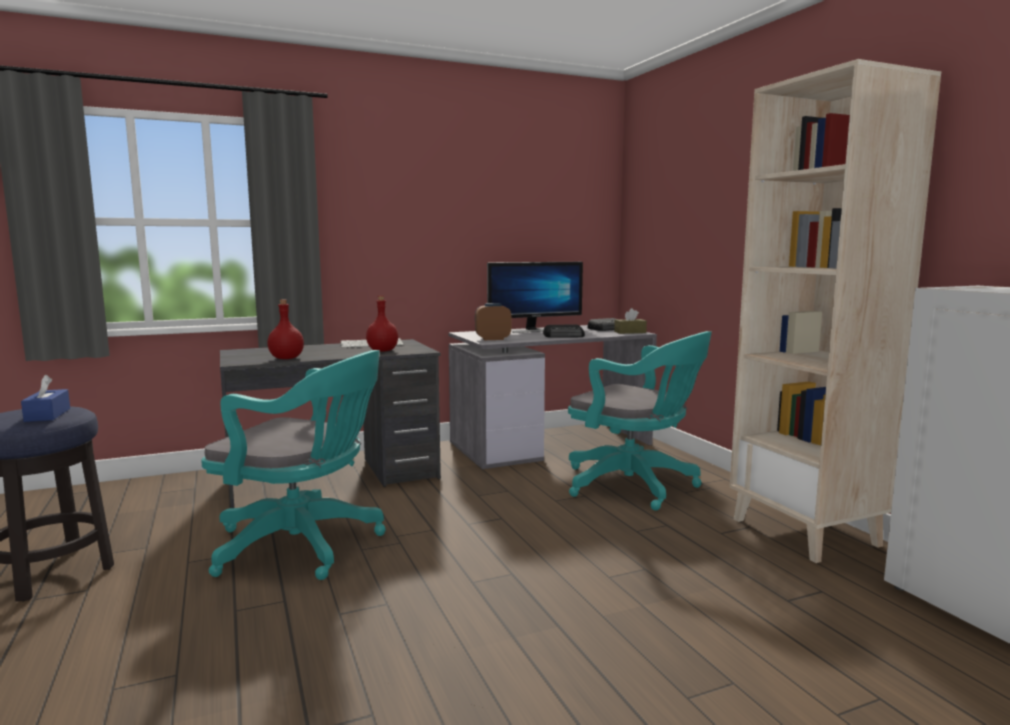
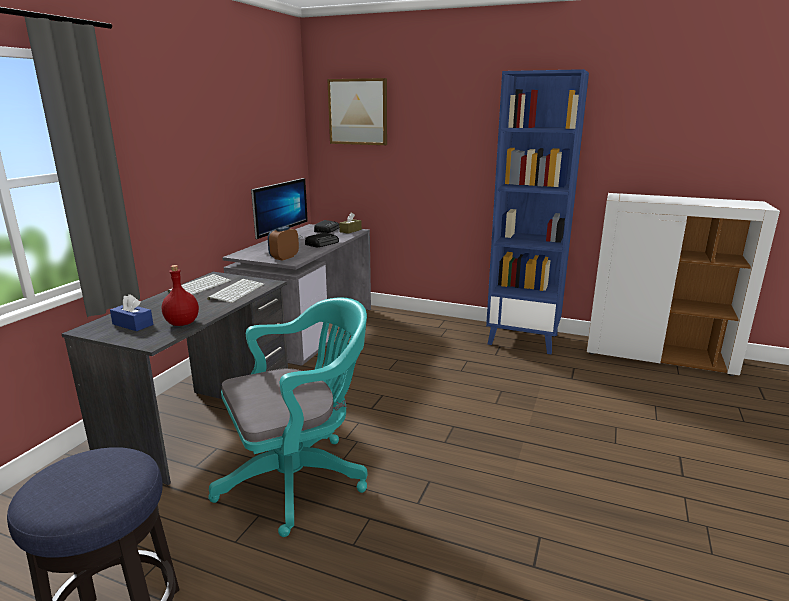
camera: 45 degrees left, 10 degrees up
(47, 415) = (109, 470): blue tissue box -> blue tissue box (133, 324)
(382, 351) = (236, 291): red bottle -> keyboard
(635, 486) = (411, 342): turquoise office chair -> none
(664, 182) = (358, 112): none -> picture
(806, 532) = (523, 339): beige bookcase -> blue bookcase

